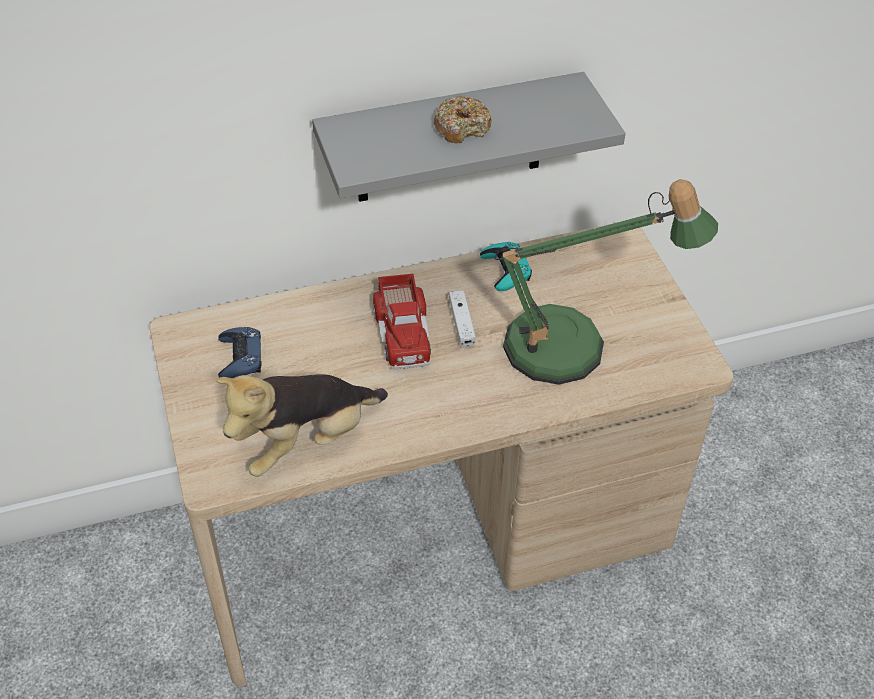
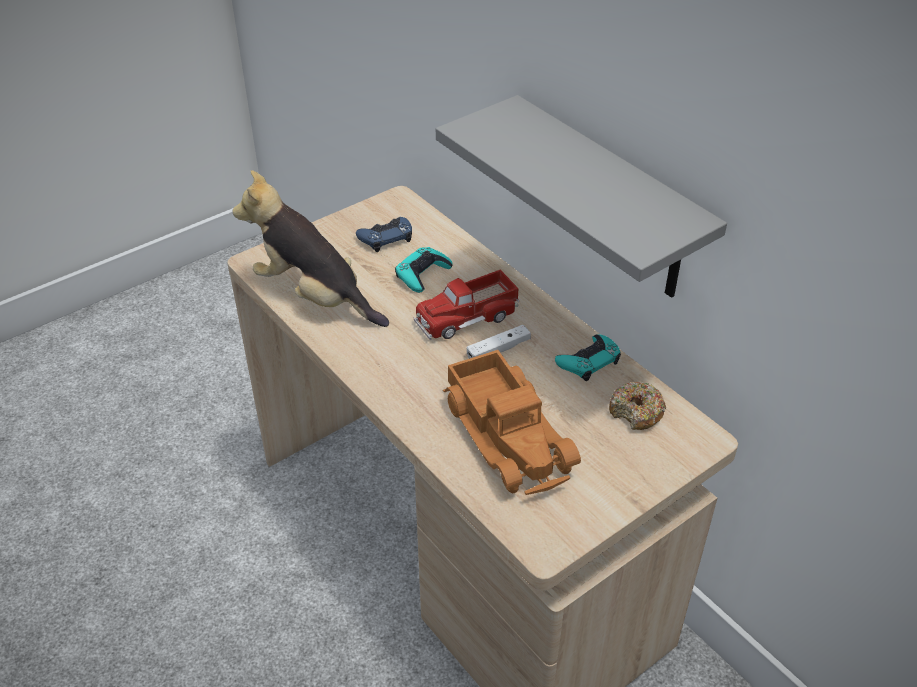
camera: 70 degrees right, 5 degrees down
(320, 345) = (422, 274): none -> turquoise game controller
(462, 127) = (565, 169): donut -> donut (636, 412)
(572, 349) = (509, 434): table lamp -> toy truck

